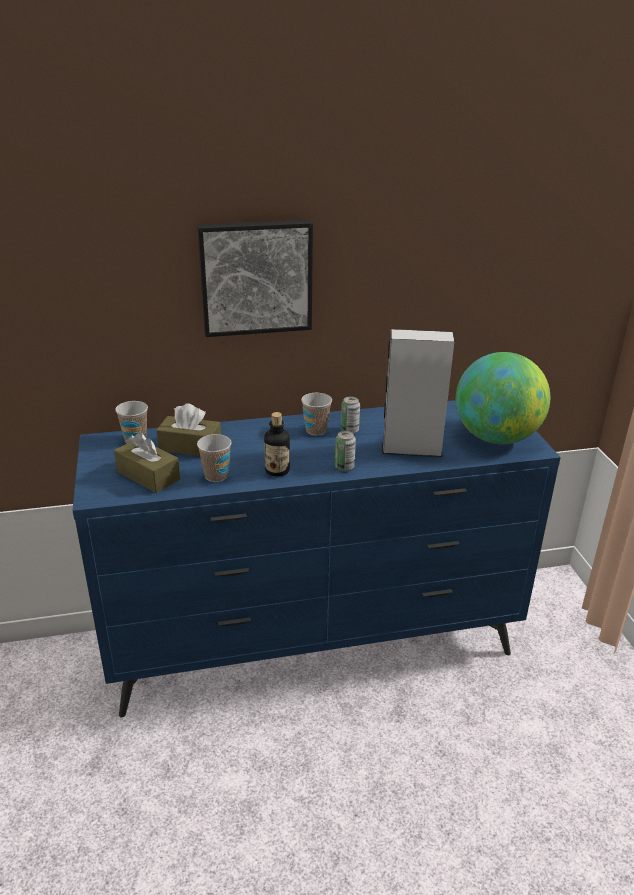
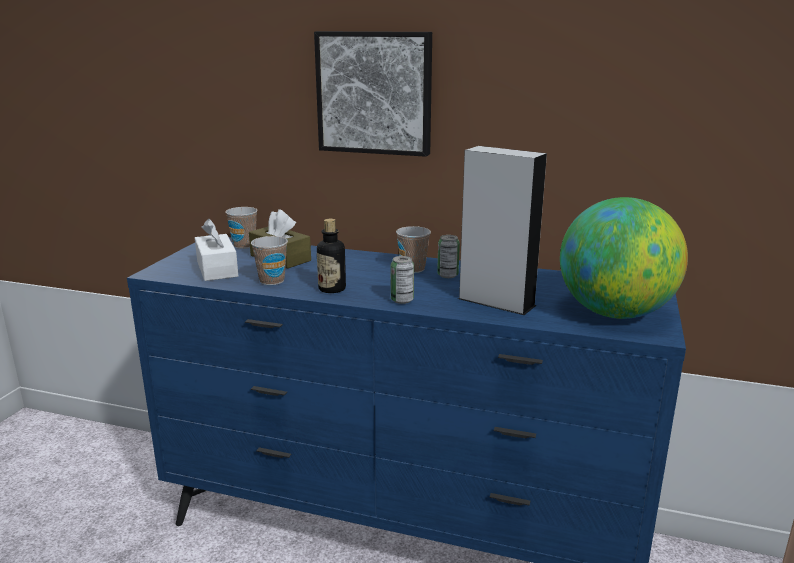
camera: 30 degrees right, 10 degrees down
(148, 475) = (217, 269): brown tissue box -> white tissue box

